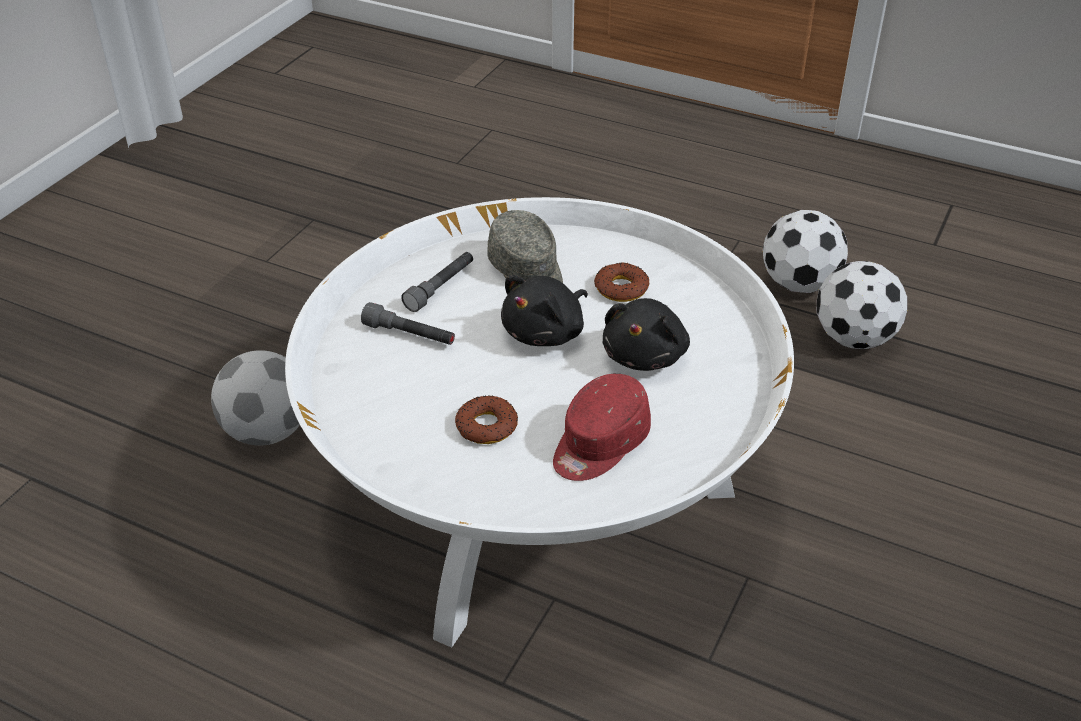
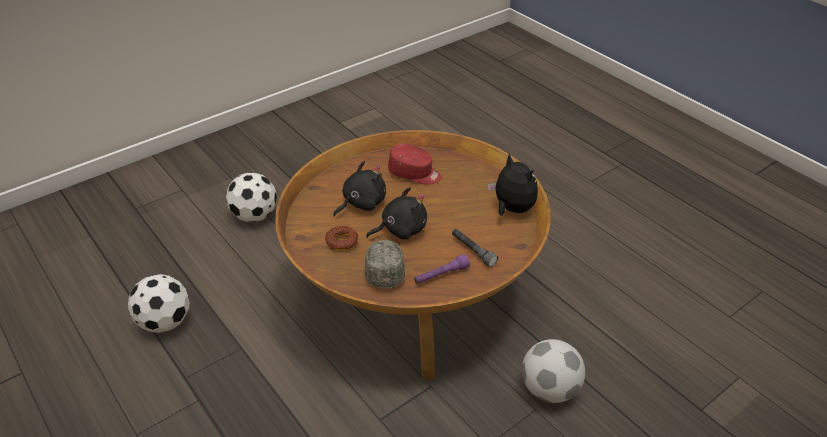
camera: 155 degrees left, 0 degrees up
(373, 430) = (511, 209): none -> plush toy
(440, 288) = (441, 275): grey flashlight -> purple flashlight
(486, 426) = (458, 195): donut -> none
(540, 498) = (412, 293): white coffee table -> brown coffee table
(599, 444) = (414, 174): red cap -> red cap turned 45 degrees clockwise
(798, 284) = (146, 374): football -> football (255, 215)

